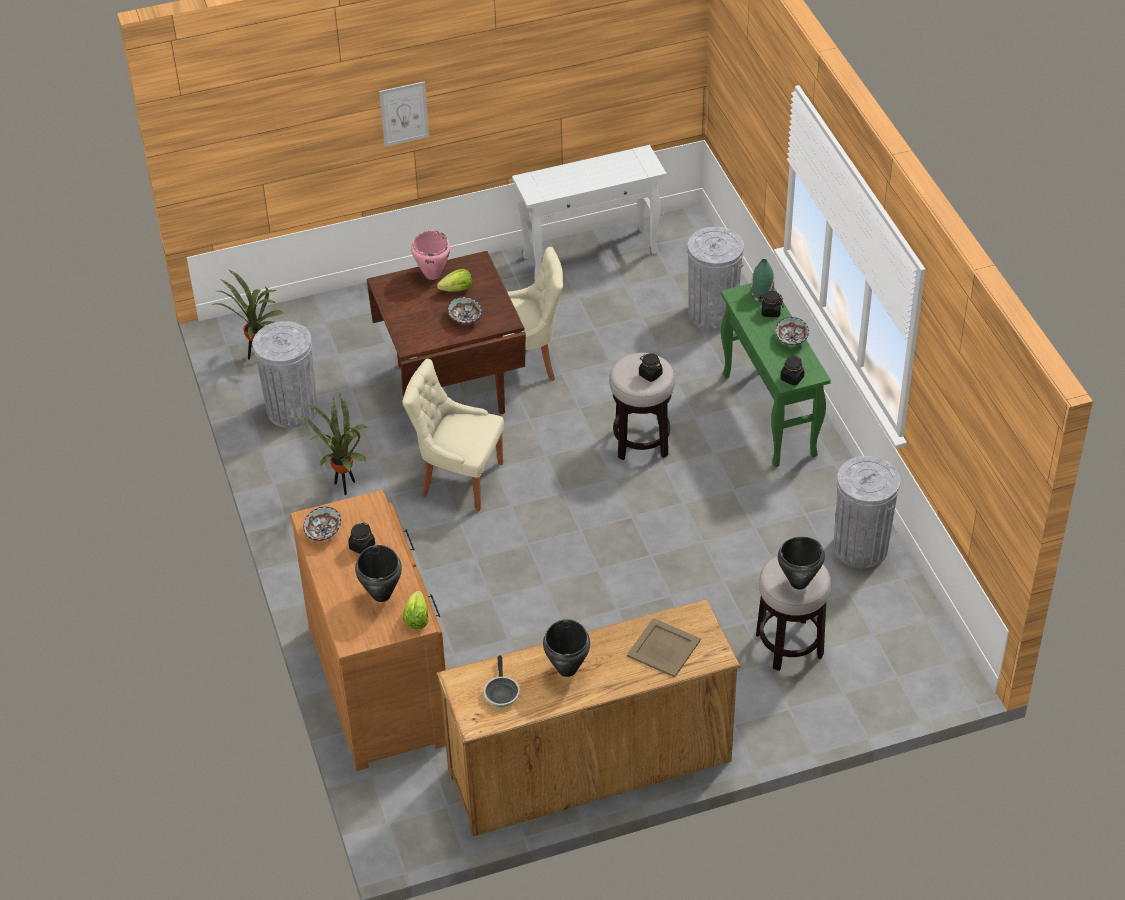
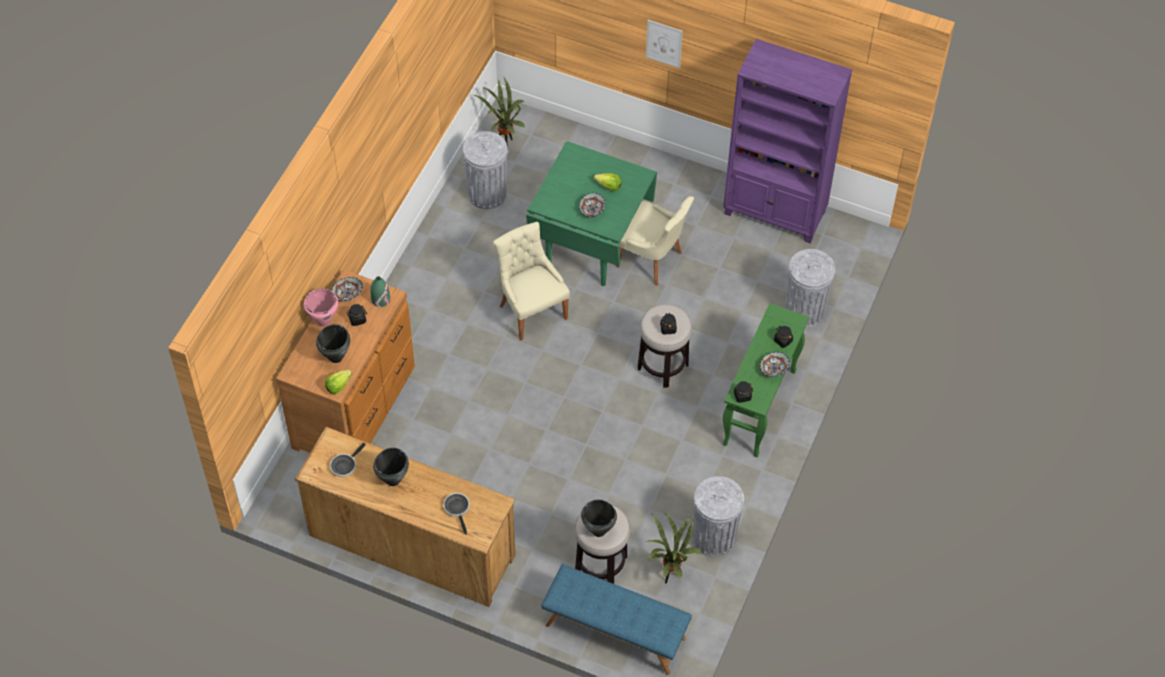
camera: 40 degrees right, 10 degrees up
(344, 487) = (463, 267): potted plant -> potted plant (669, 576)
(432, 274) = (605, 165): pink cooking pot -> pink cooking pot (323, 320)
(452, 388) = (591, 246): brown dining table -> green dining table
(591, 254) = (775, 213): white console table -> purple bookcase
(663, 647) = (457, 509): beige tray -> frying pan
(761, 294) = (791, 324): green vase -> green vase (380, 299)
(872, 692) = (614, 632): none -> blue bench

